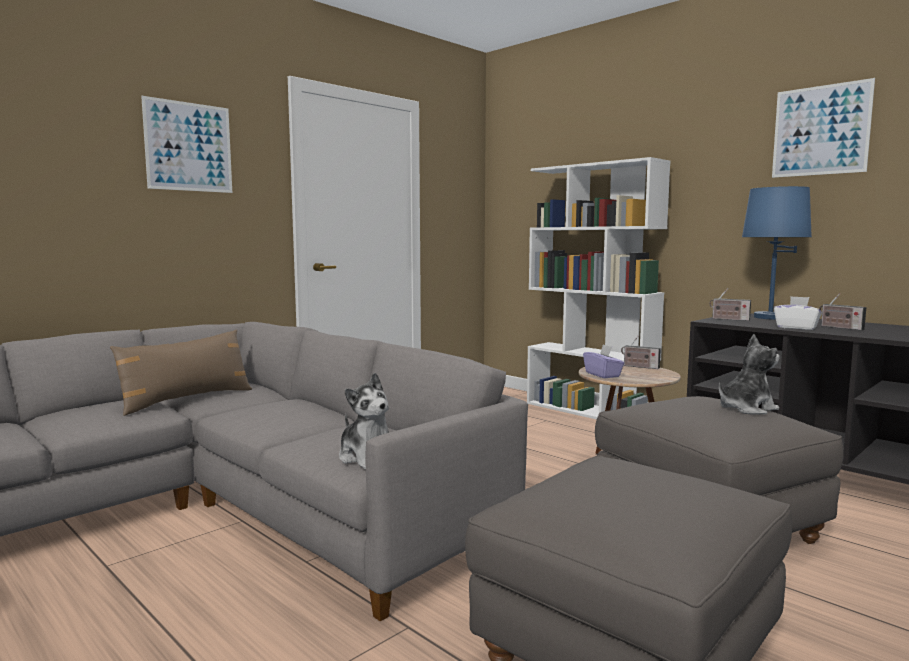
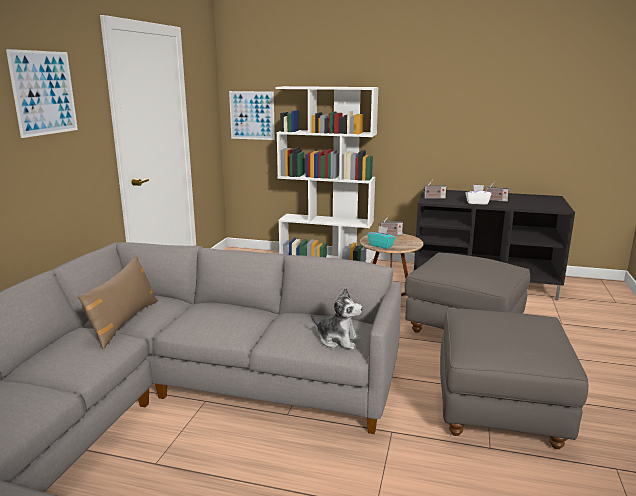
camera: 30 degrees left, 10 degrees up
(603, 375) = (381, 245): purple tissue box -> turquoise tissue box
(746, 409) = (483, 260): plush toy -> none
(770, 317) = (449, 193): blue table lamp -> none
(820, 130) = (473, 76): picture -> picture (252, 115)

